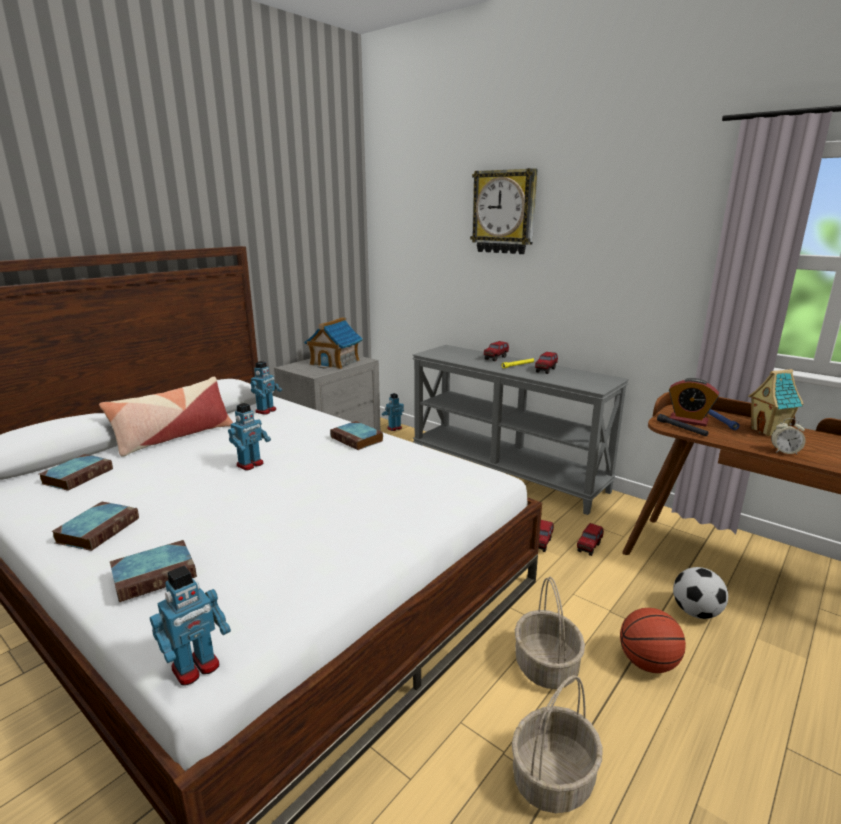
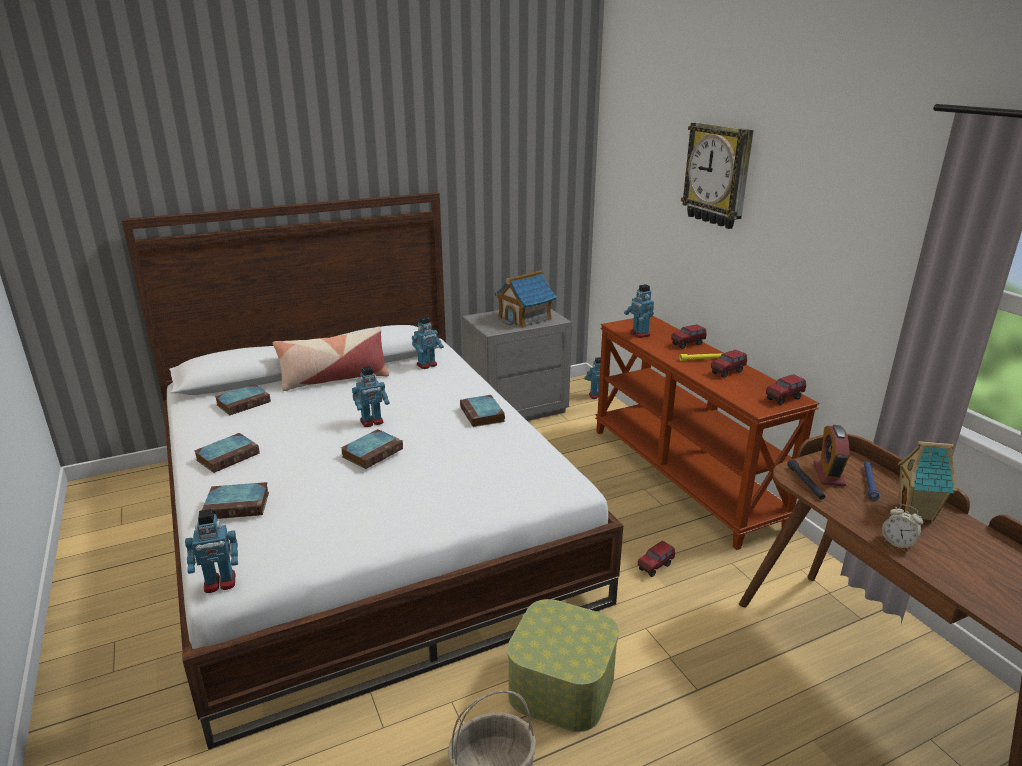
camera: 25 degrees right, 5 degrees up
(276, 489) = (373, 452): none -> book
(451, 356) = (639, 334): none -> toy robot
(507, 471) = (684, 476): grey console table -> brown console table
(547, 667) = (562, 685): basket -> storage box
(589, 547) = (705, 586): toy truck -> toy truck (784, 399)
(647, 663) = (664, 718): basketball -> none
(688, 420) = (829, 474): alarm clock -> alarm clock turned 45 degrees clockwise
(695, 612) = (765, 691): football -> none

